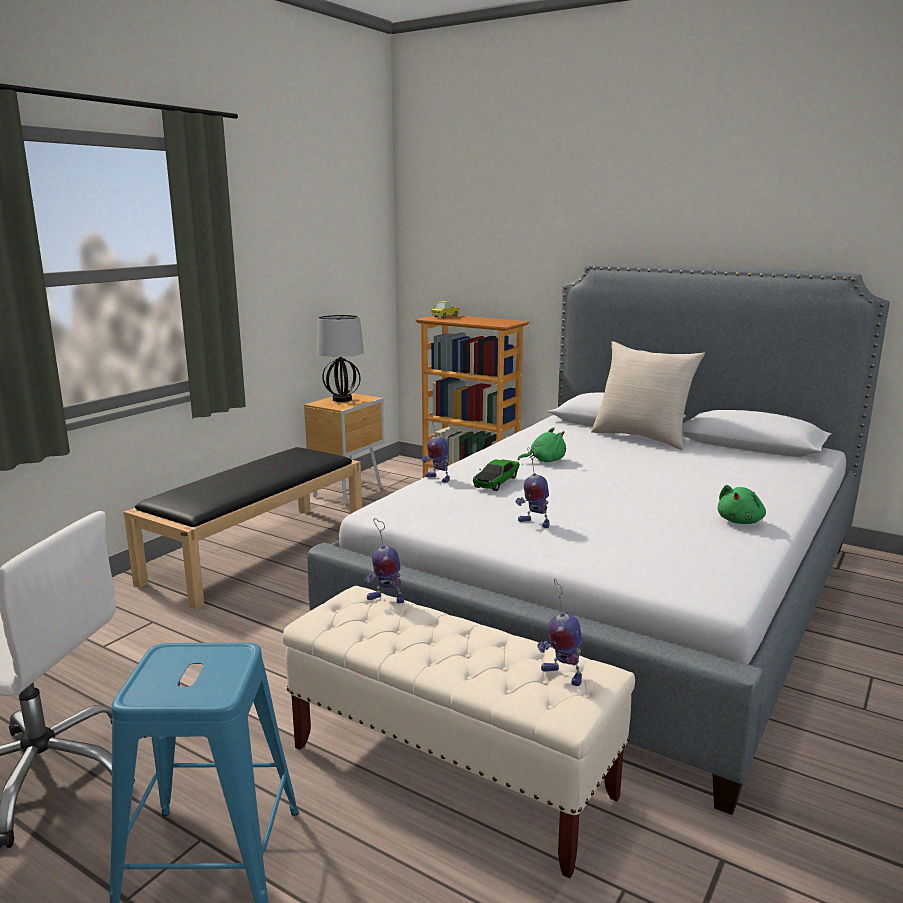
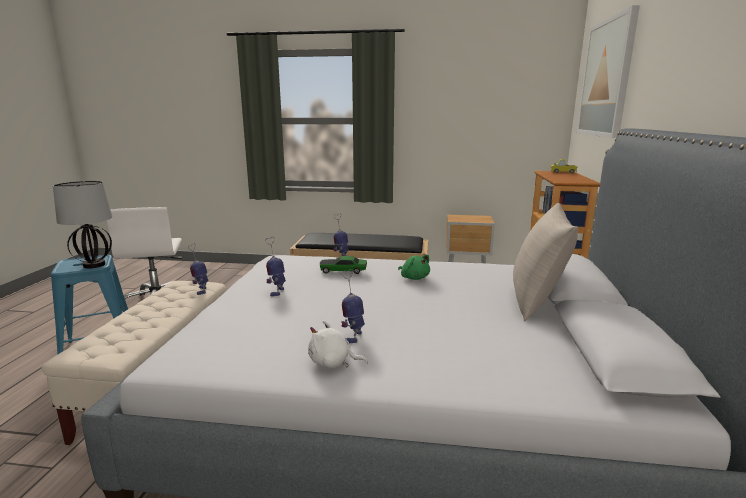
camera: 65 degrees right, 0 degrees up
(342, 399) = (471, 217): table lamp -> table lamp (93, 265)
(486, 207) = (606, 78): none -> picture
(561, 675) = (108, 345): toy robot -> toy robot (353, 336)
(740, 521) = (333, 363): green plush toy -> white plush toy

